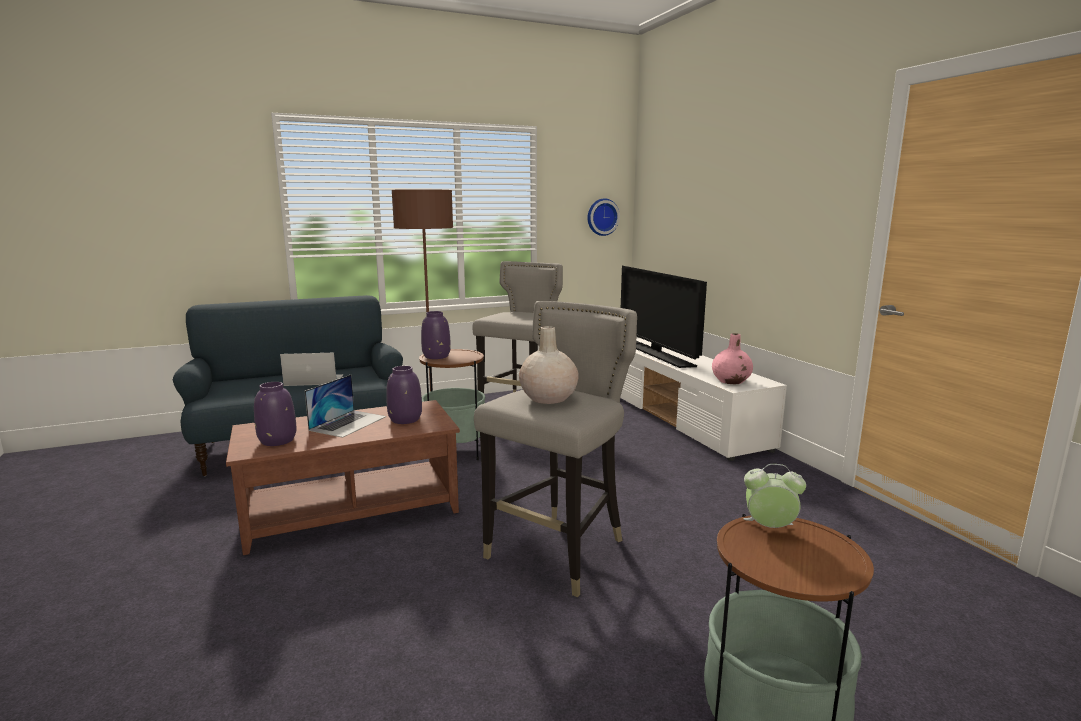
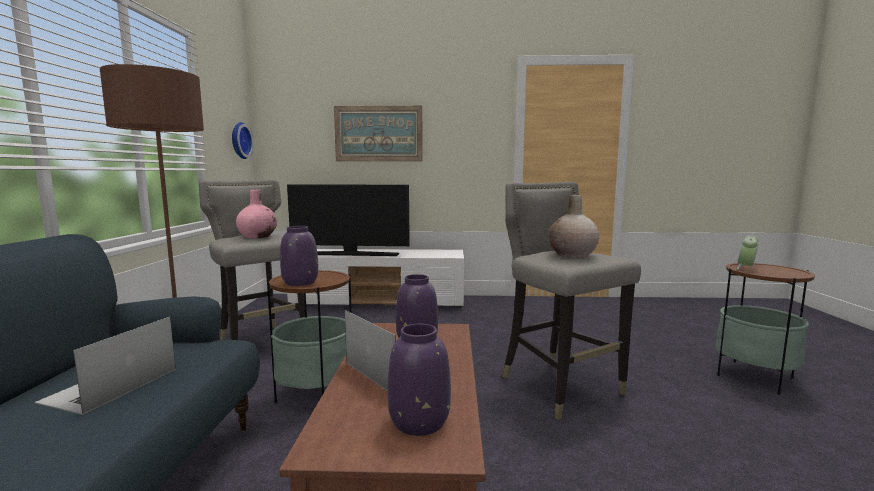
camera: 65 degrees left, 5 degrees down
(720, 208) = (378, 134): none -> picture
(731, 381) = (440, 254): pink vase -> pink vase (258, 236)

